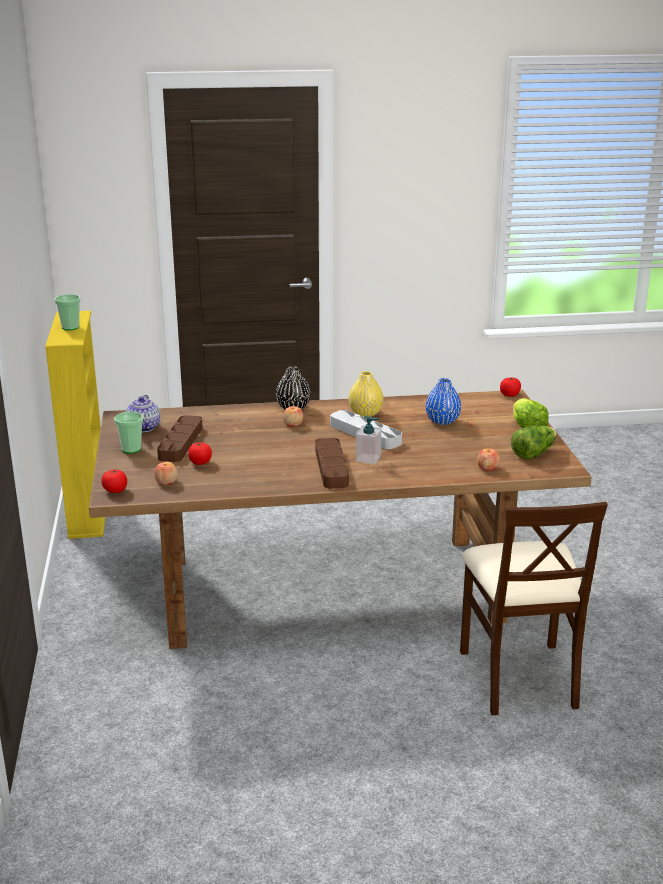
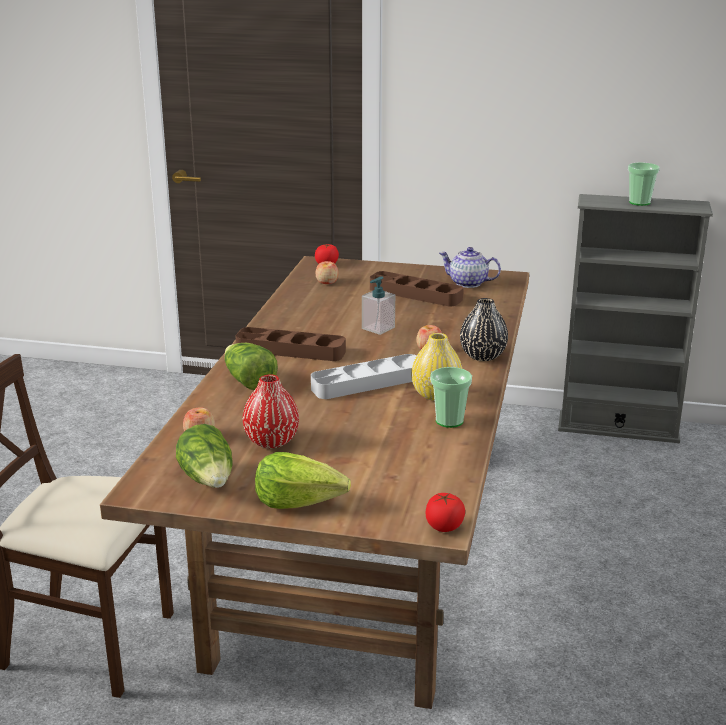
camera: 110 degrees right, 0 degrees up
(88, 513) = (618, 427): yellow bookcase -> grey bookcase
(131, 449) = (415, 275): cup -> cup (449, 421)
(200, 462) = (358, 297): tomato -> none
(368, 458) = (295, 372): soap dispenser -> soap dispenser (378, 328)
(397, 470) = (248, 381): none -> lettuce
(442, 421) = (373, 441): blue vase -> none
(472, 446) = (271, 441): none -> red vase

